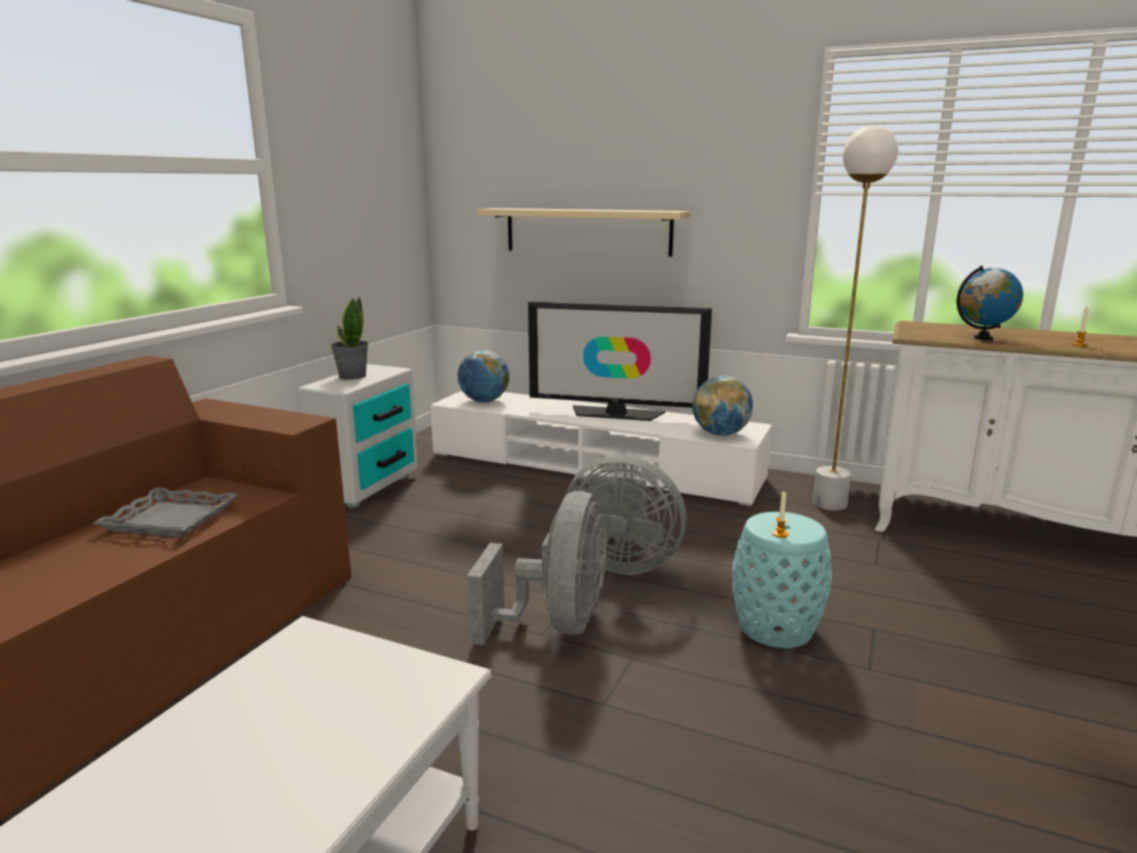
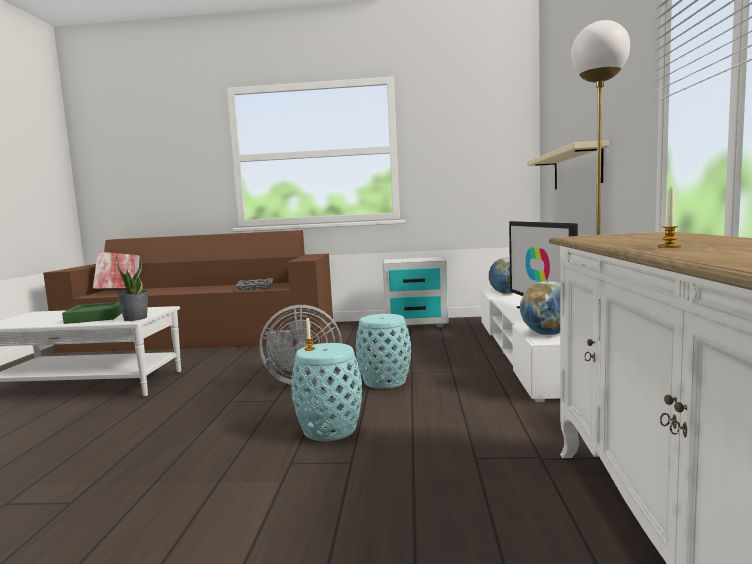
camera: 70 degrees right, 10 degrees down
(287, 750) = (95, 317): none -> green tray
(352, 376) = (413, 258): potted plant -> potted plant (135, 318)
(621, 563) = (385, 382): grey fan -> turquoise stool
(983, 338) = (613, 239): globe -> none

